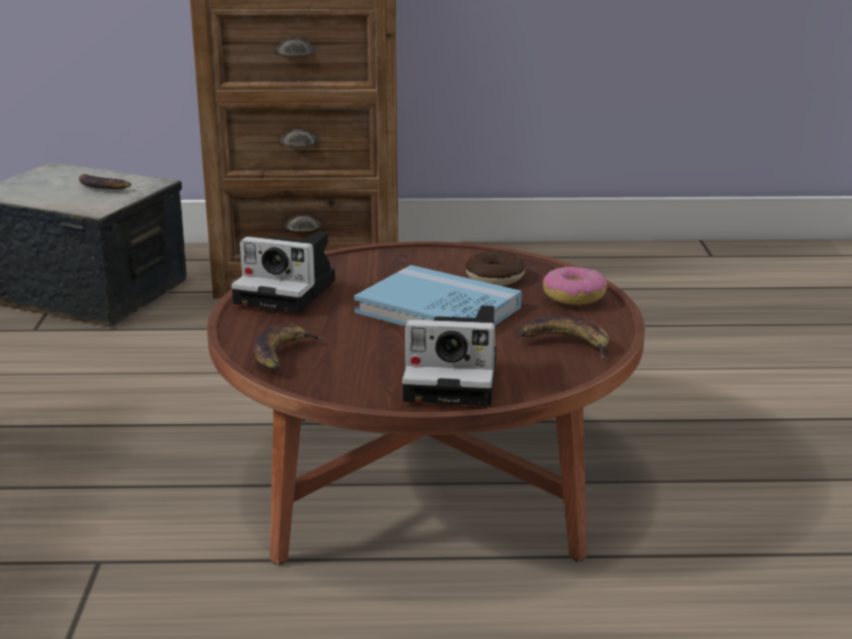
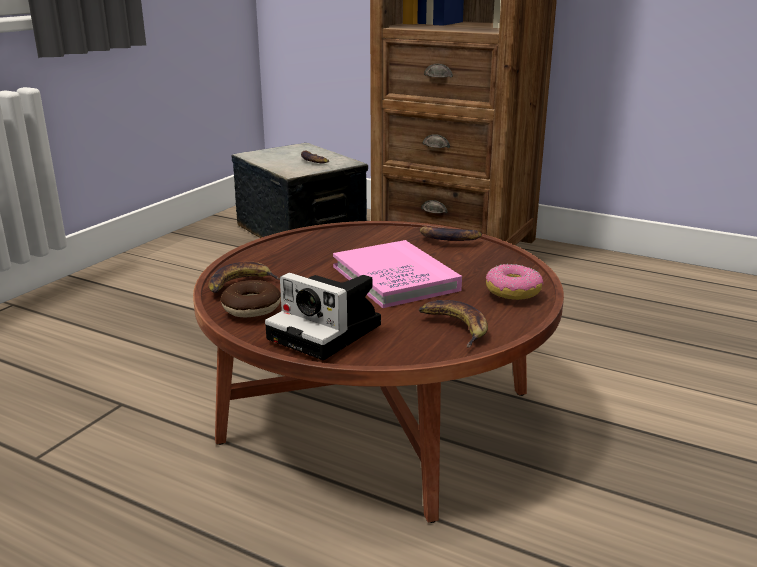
camera: 30 degrees right, 0 degrees up
(290, 291) = (308, 243): camera -> none
(438, 255) = (448, 238): none -> banana
(438, 310) = (394, 278): blue book -> pink book
(494, 278) = (471, 264): donut -> donut (251, 308)

